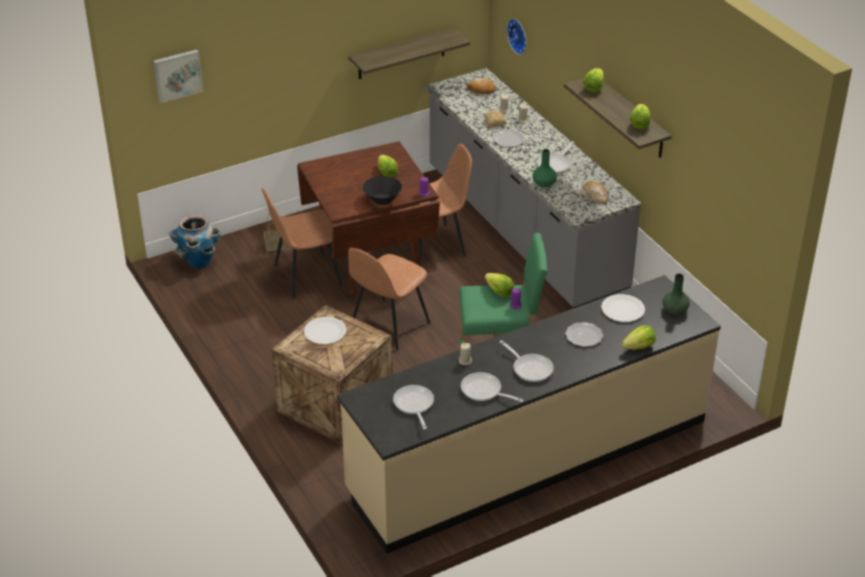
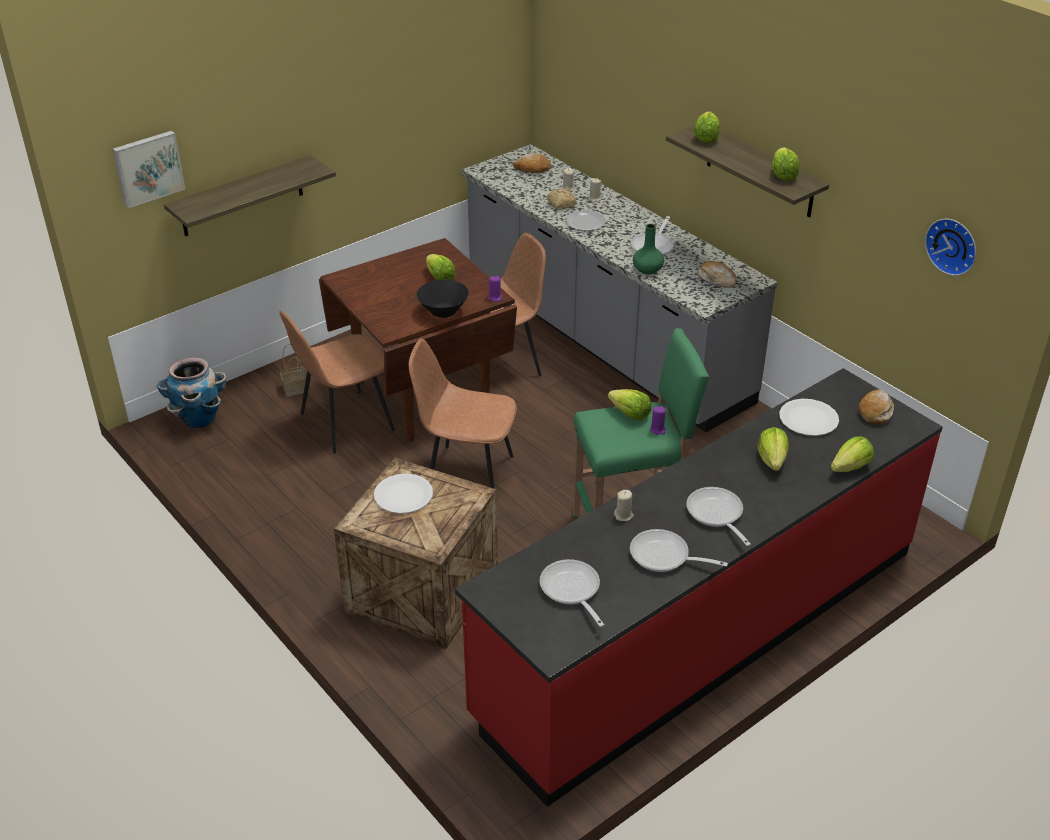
camera: 10 degrees left, 0 degrees up
(388, 326) = (467, 475): brown chair -> brown chair turned 75 degrees clockwise
(401, 54) = (431, 129): shelf -> shelf (242, 196)
(519, 36) = (578, 93): wall clock -> wall clock (953, 245)
(528, 456) = (700, 631): beige counter -> red counter
(530, 368) = (716, 515): frying pan -> frying pan turned 150 degrees counterclockwise
(584, 336) = (772, 460): plate -> lettuce
(674, 309) = (875, 411): green vase -> bread

